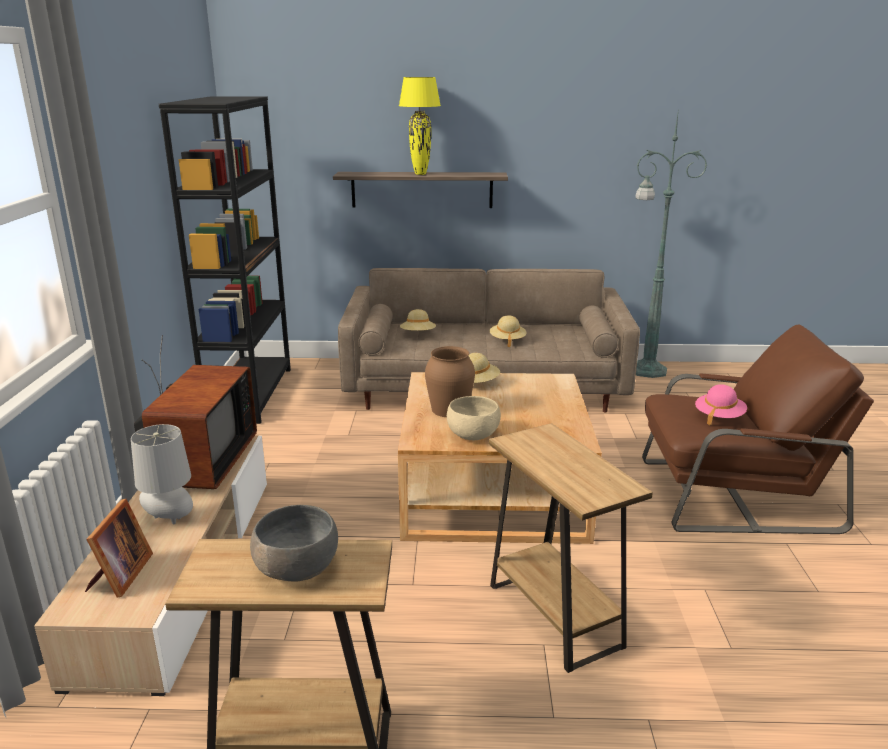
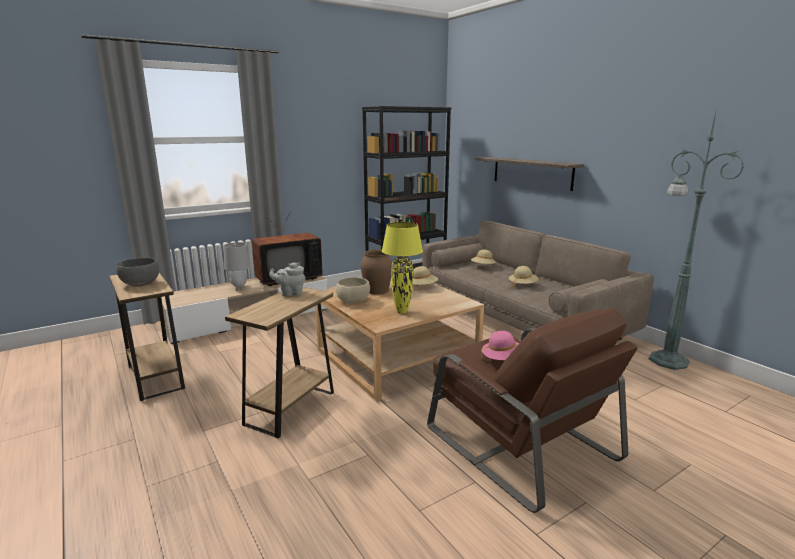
camera: 55 degrees right, 5 degrees down
(120, 576) = (193, 294): picture frame -> none
(420, 174) = (523, 160): yellow table lamp -> yellow table lamp (402, 311)
(526, 449) = (290, 293): none -> grey teapot

